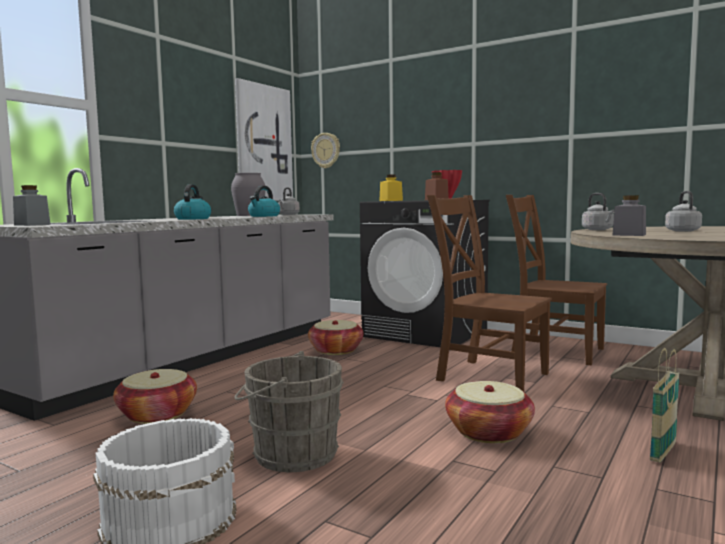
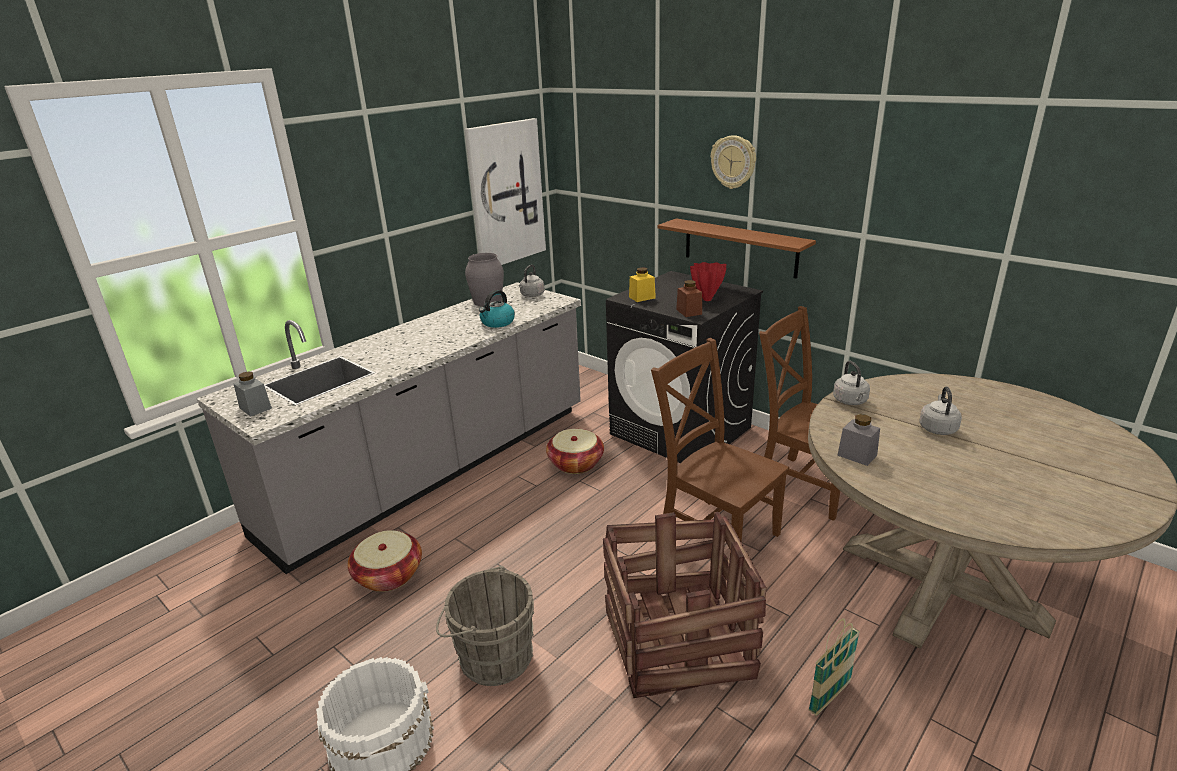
camera: 10 degrees right, 20 degrees up
(193, 219) = (416, 352): kettle -> none
(326, 150) = (583, 191): wall clock -> wall clock (733, 162)
(466, 168) = (740, 247): none -> brown shelf
(488, 432) = (678, 641): basket -> crate

